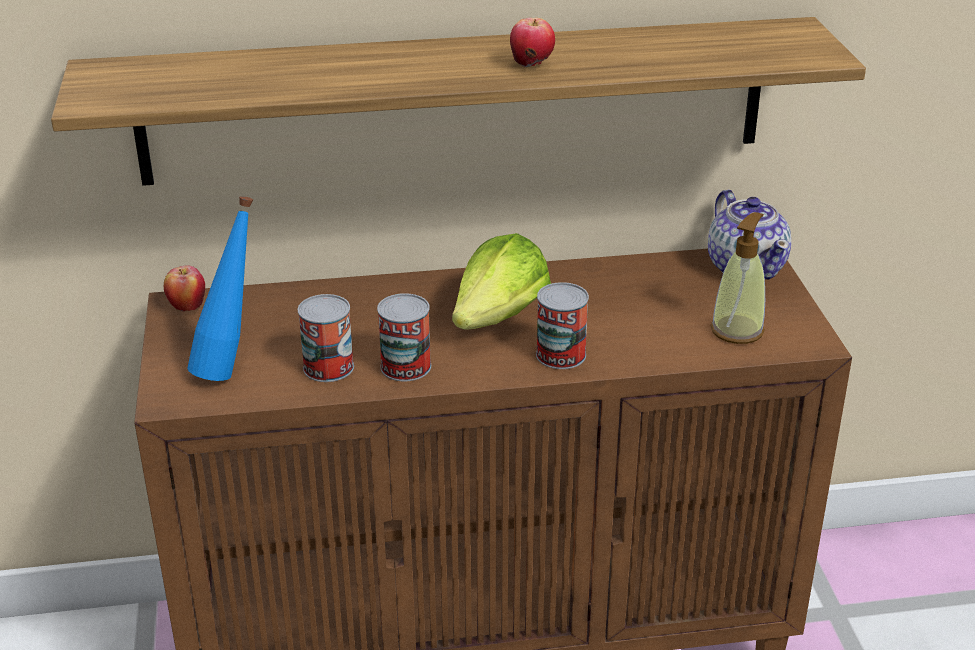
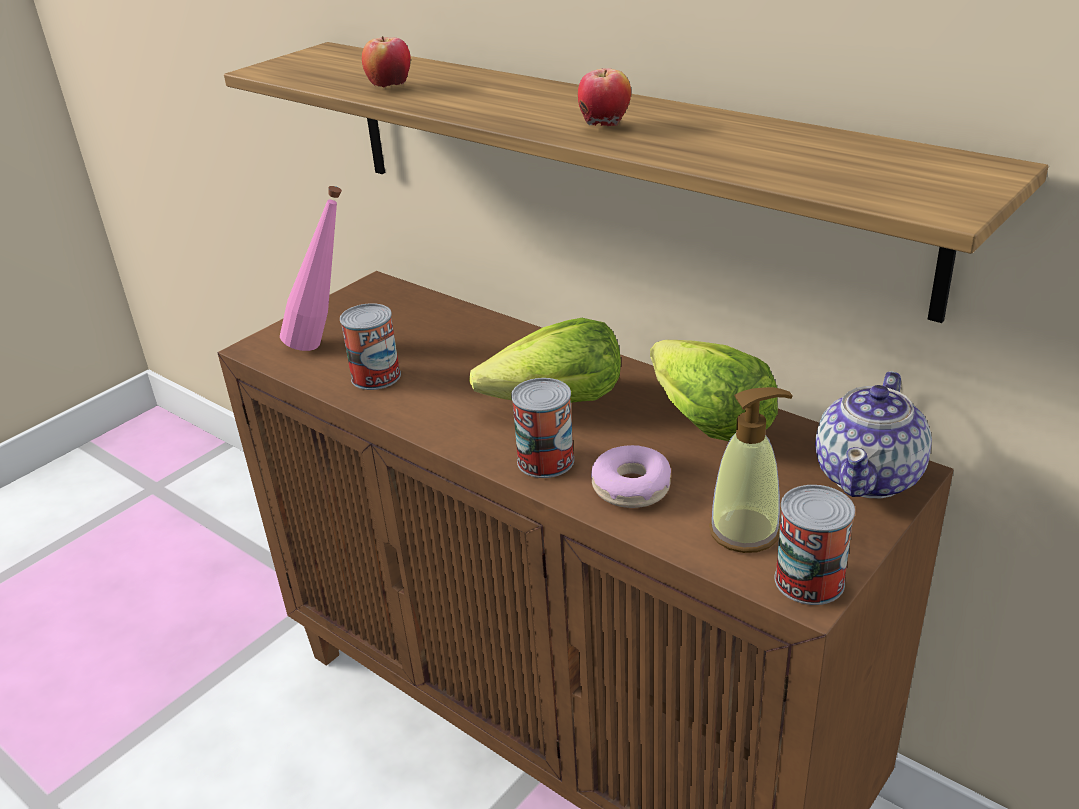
camera: 50 degrees right, 0 degrees up
(187, 307) = (377, 290): apple -> apple (390, 87)
(231, 367) = (325, 344): blue bottle -> pink bottle
(405, 366) = (422, 404): can -> can (809, 581)
(613, 281) = (707, 422): none -> lettuce
(638, 341) = (631, 487): none -> donut

